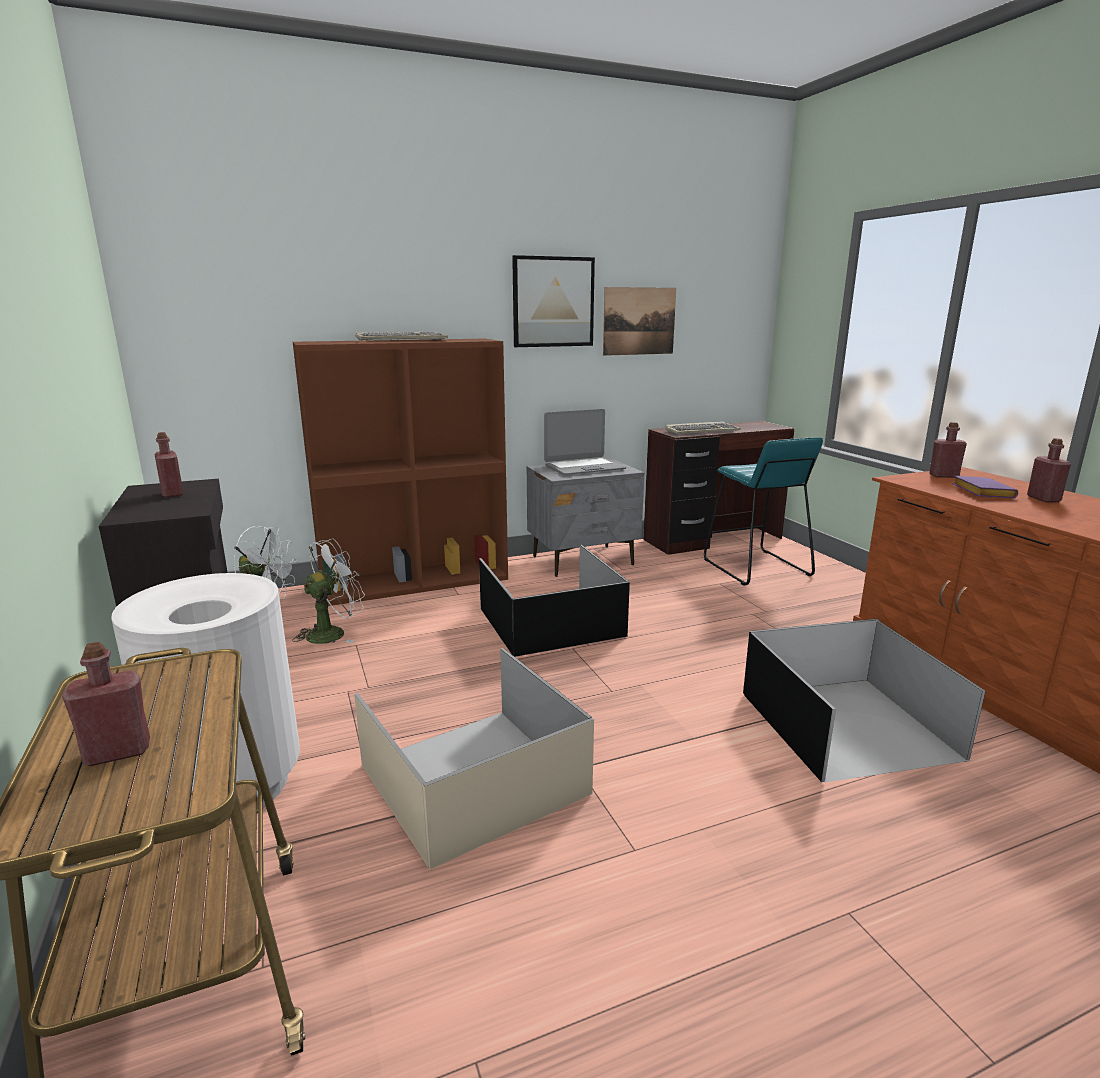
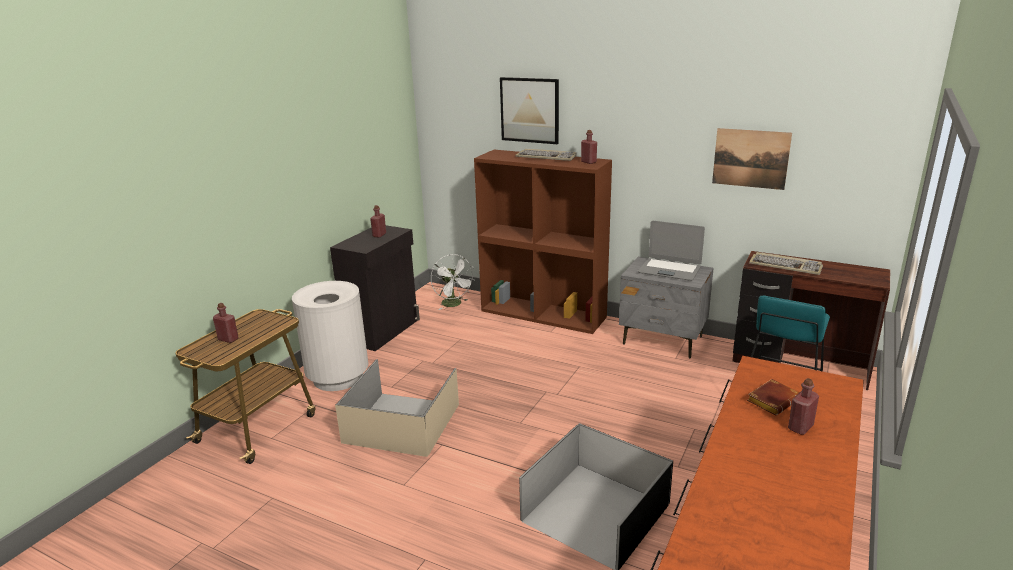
camera: 50 degrees right, 5 degrees up
(333, 633) = (462, 328): white fan -> none
(552, 621) = (565, 371): black storage box -> none
(553, 302) = (670, 137): picture -> picture (529, 110)
(944, 476) = (804, 378): red bottle -> red bottle (588, 162)
(980, 492) = (772, 400): purple book -> brown book

